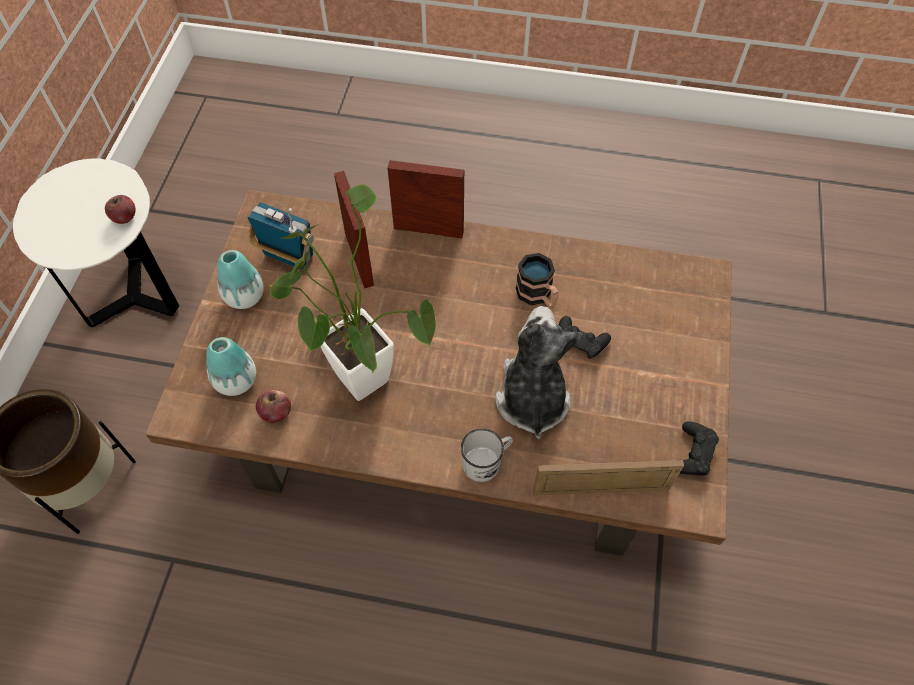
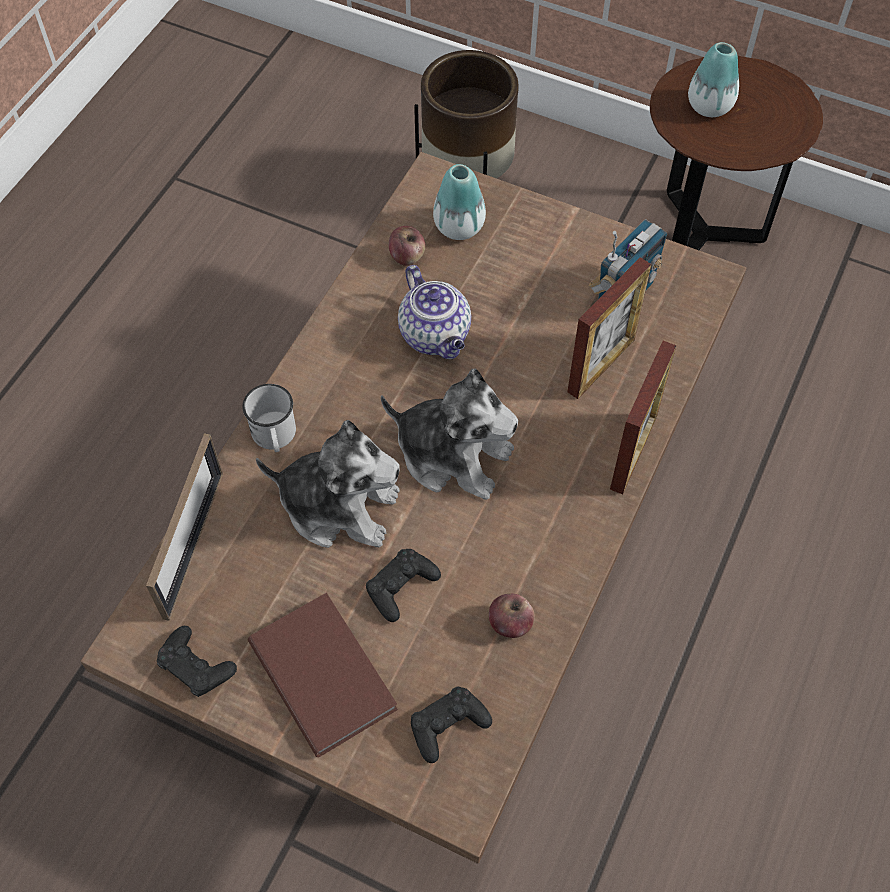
camera: 105 degrees right, 0 degrees up
(124, 217) = (717, 146): apple -> apple (510, 623)
(134, 298) = (702, 234): white side table -> brown side table
(244, 296) = (572, 246): vase -> vase (709, 106)
(357, 370) = (436, 336): potted plant -> teapot
(359, 259) = (601, 365): picture frame -> picture frame turned 45 degrees counterclockwise
(463, 334) = (453, 455): none -> plush toy
(538, 296) = (487, 556): mug -> none
(660, 370) = (324, 672): none -> brown book
(663, 292) = (448, 726): none -> black game controller

